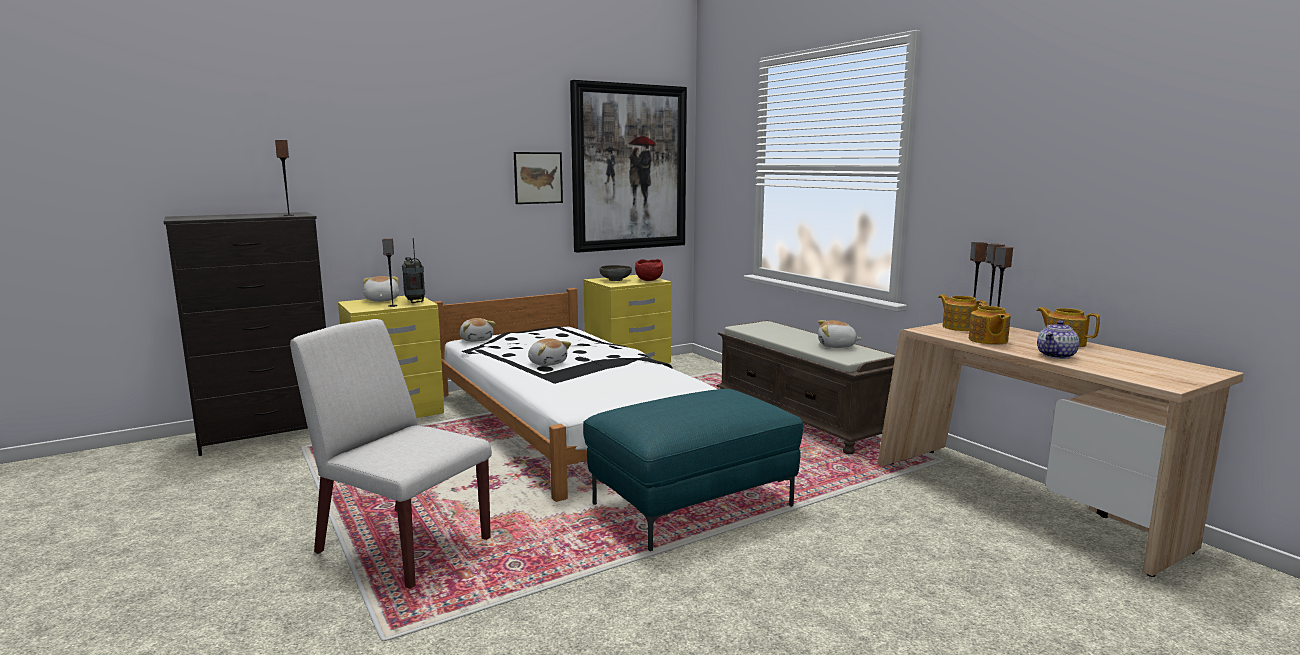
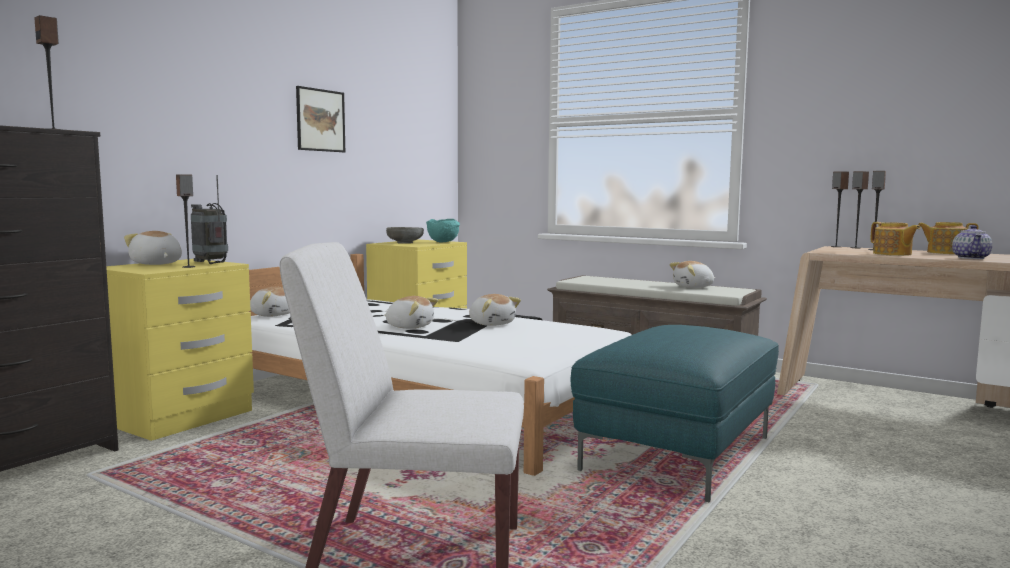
camera: 25 degrees left, 5 degrees down
(613, 367) = (492, 324): none -> plush toy
(629, 168) = (404, 119): picture -> none
(650, 280) = (444, 242): red bowl -> turquoise bowl
(959, 327) = (842, 249): teapot -> none

